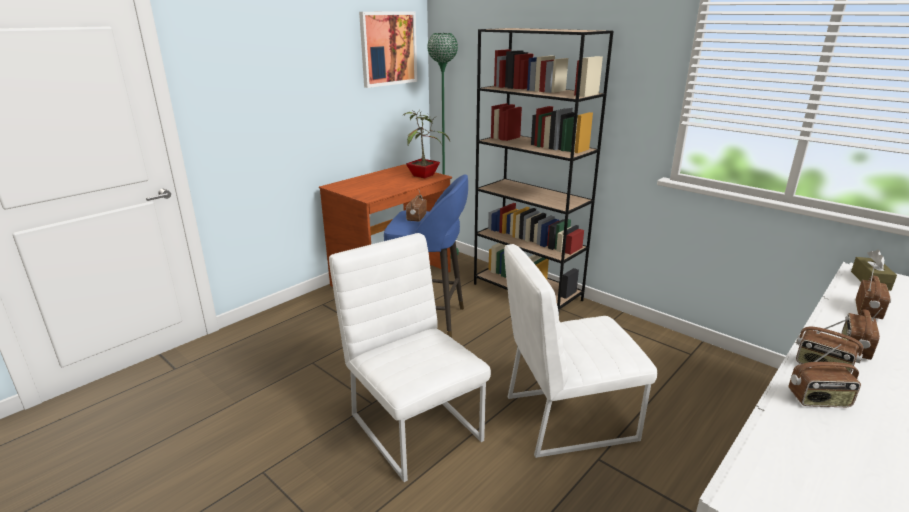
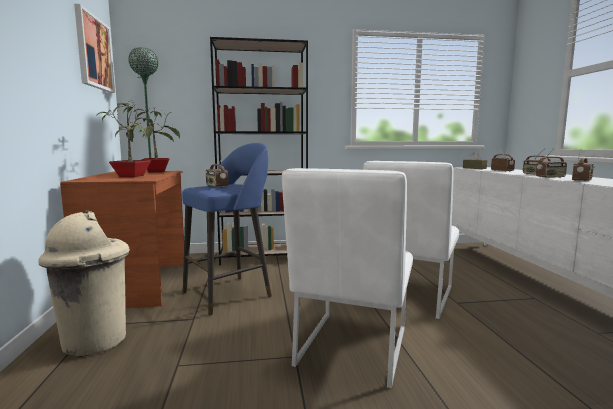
camera: 50 degrees left, 15 degrees down
(307, 317) = (95, 341): none -> beige trash can
(378, 185) = (130, 176): none -> potted plant
(414, 424) = (351, 347): white chair -> white chair turned 75 degrees counterclockwise

